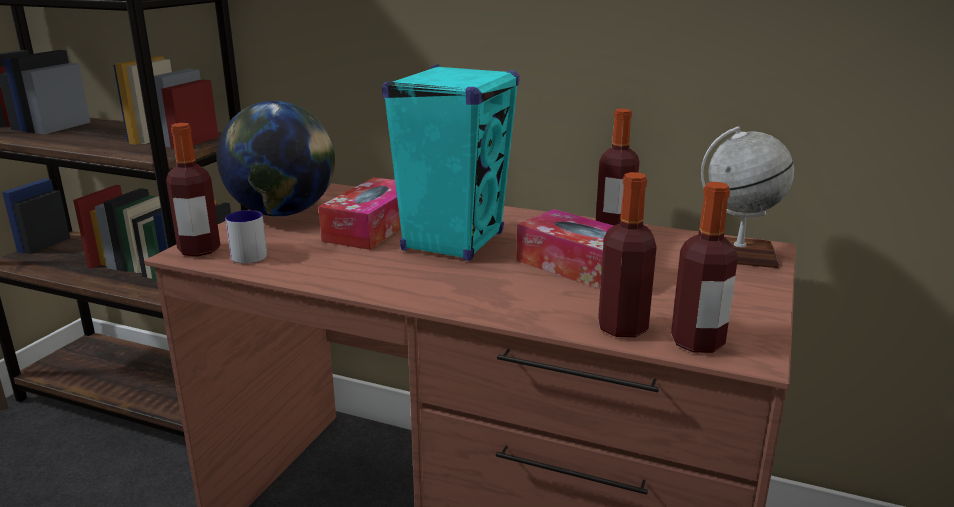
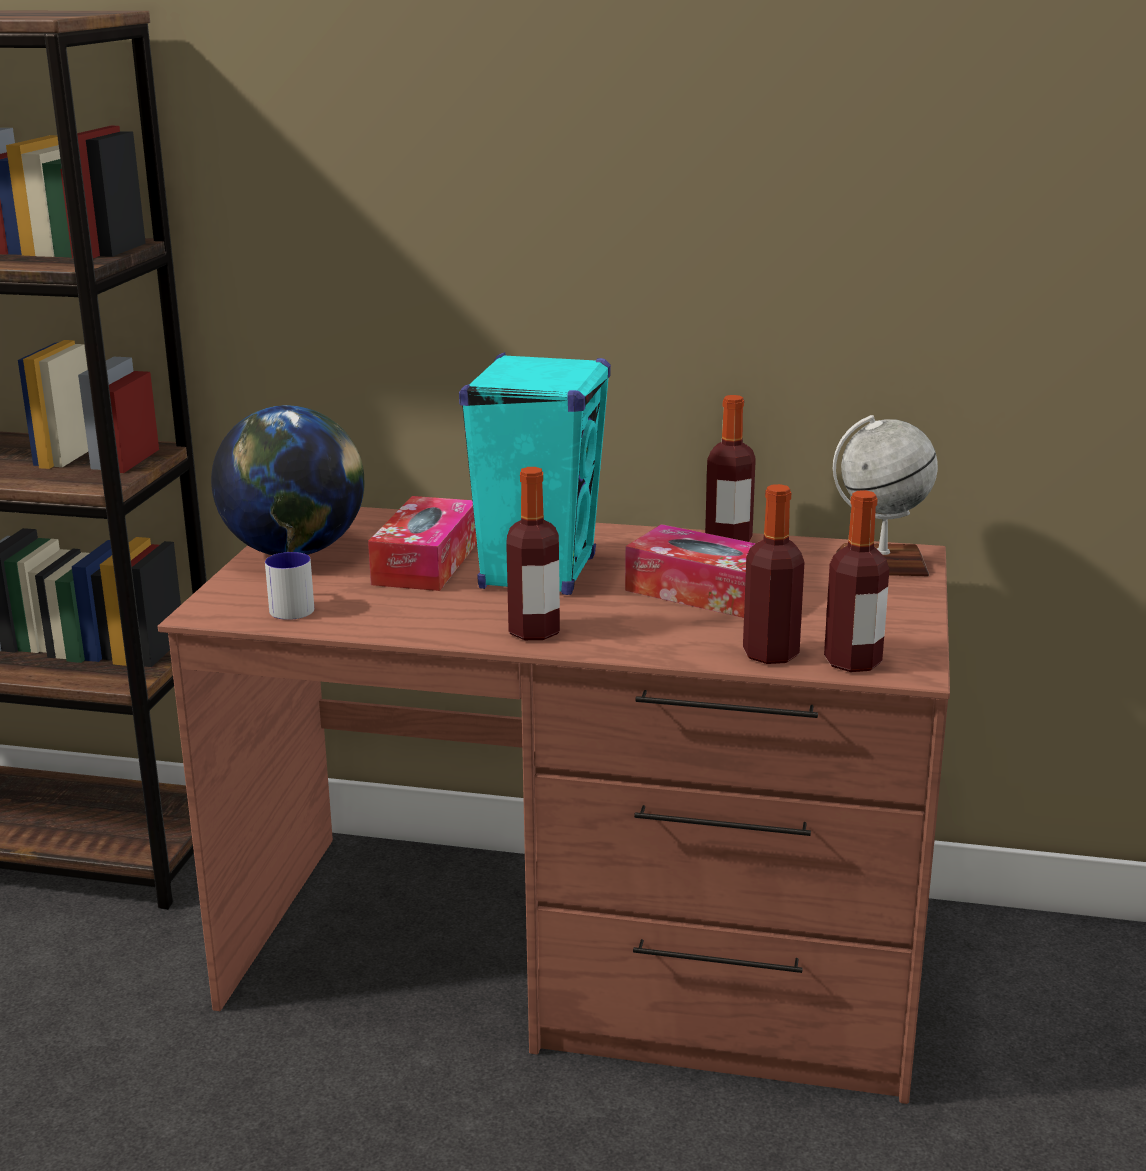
camera: 10 degrees left, 0 degrees up
(199, 250) = (221, 607): bottle -> bottle (534, 631)

